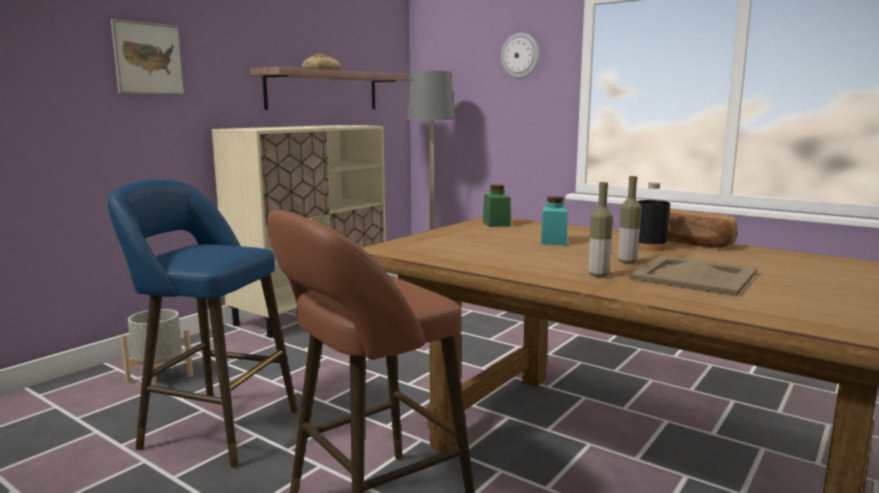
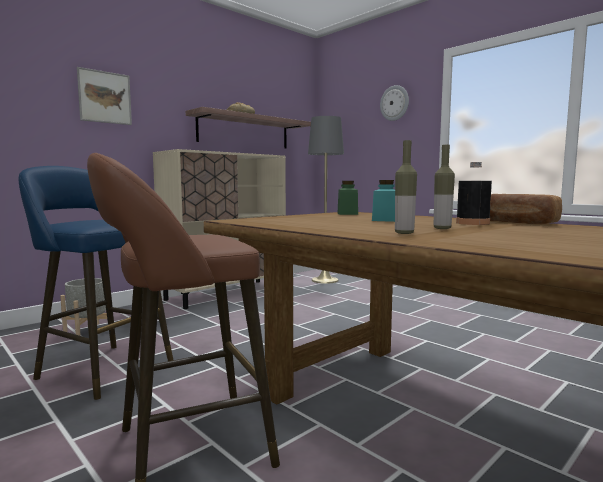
camera: 10 degrees right, 5 degrees down
(692, 276) = (501, 235): beige tray -> none

